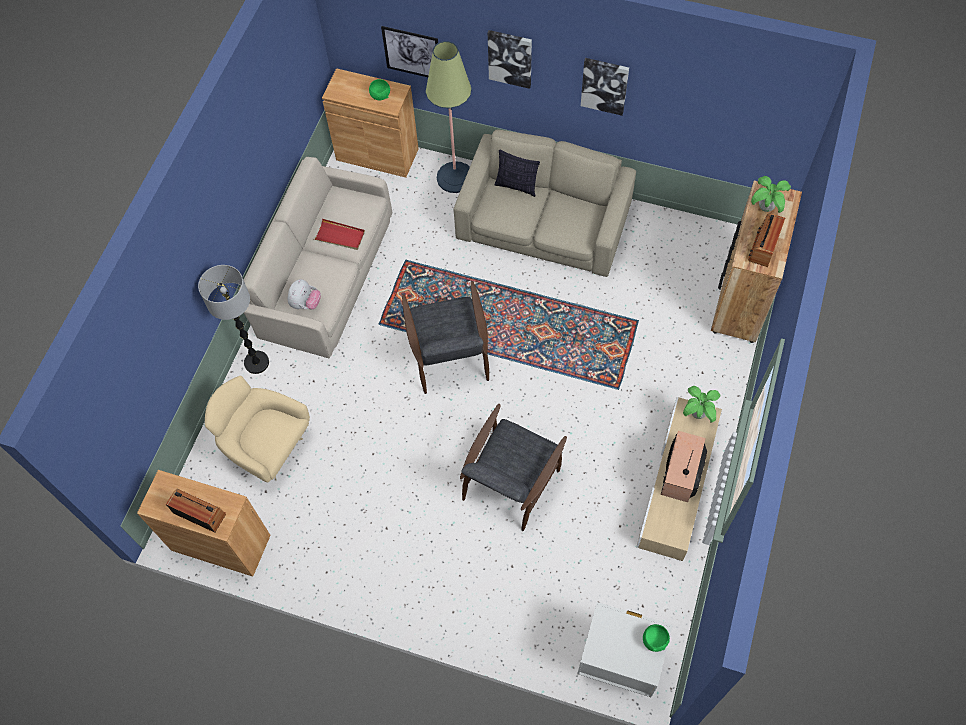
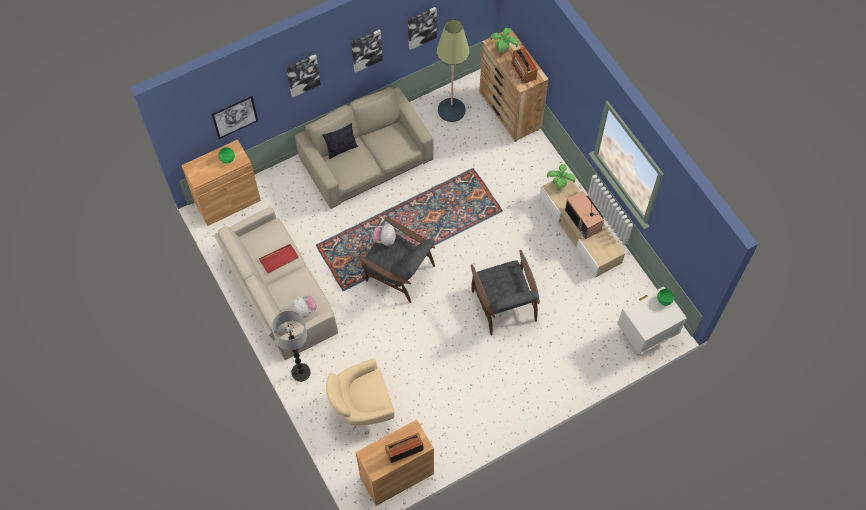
camera: 50 degrees left, 0 degrees up
(454, 306) = (384, 240): none -> plush toy
(455, 177) = (289, 177): floor lamp -> floor lamp (451, 110)
(691, 109) = (421, 27): none -> picture

